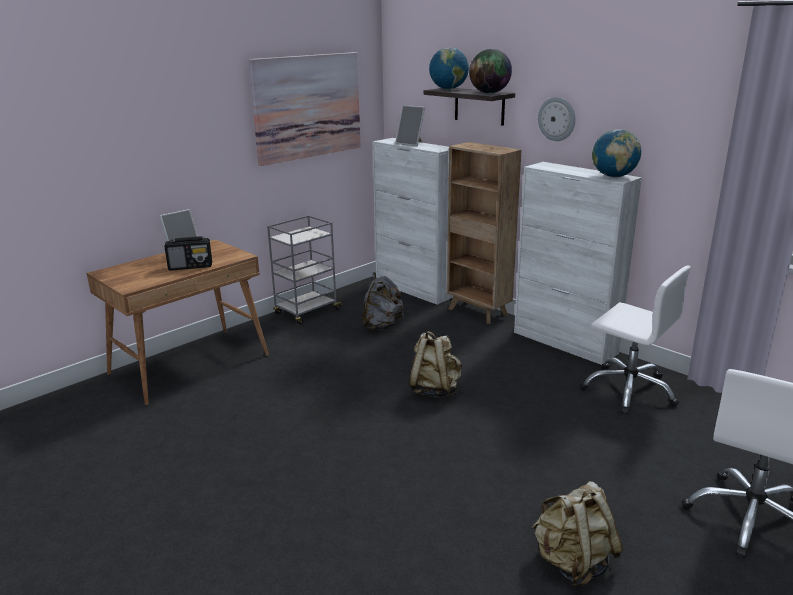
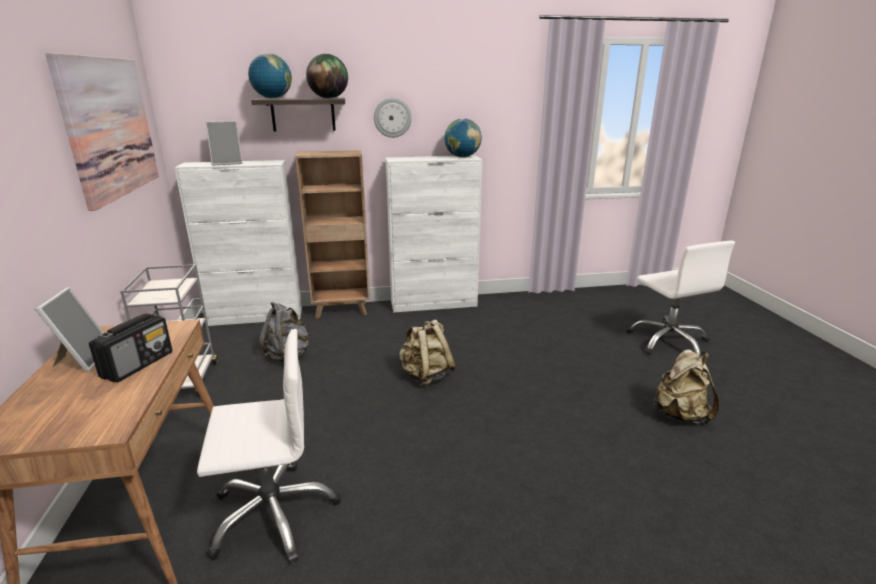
camera: 55 degrees left, 0 degrees up
(629, 390) = (515, 312): white office chair -> white office chair (273, 513)

